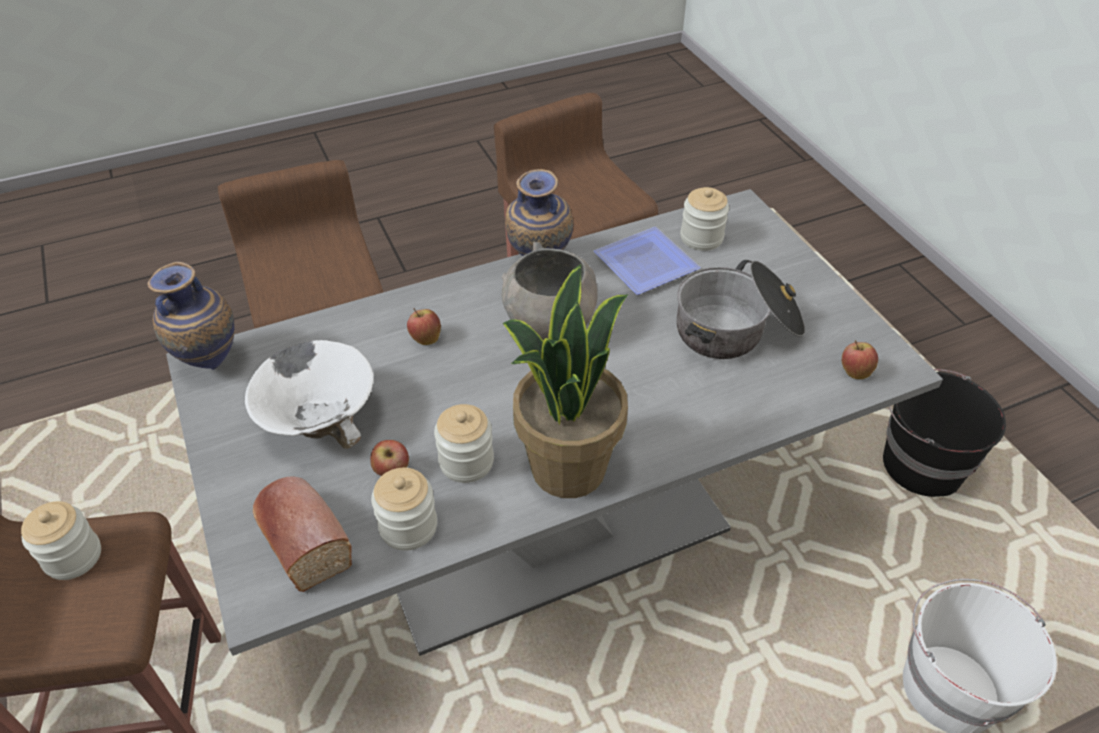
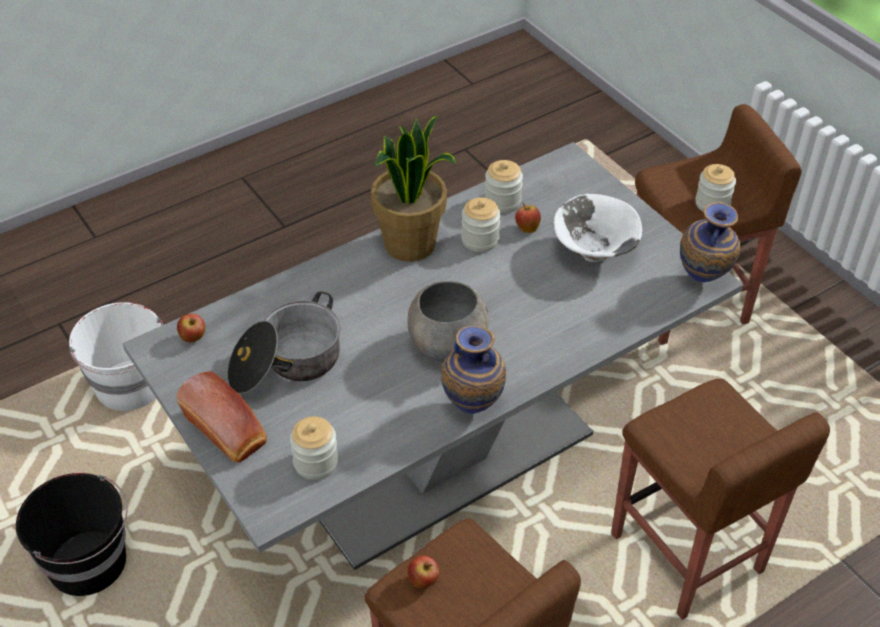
camera: 170 degrees right, 0 degrees up
(302, 539) = (563, 188): bread -> bread (227, 431)
(425, 338) = (546, 321): apple -> apple (423, 581)
(645, 266) = (371, 419): plate -> none

